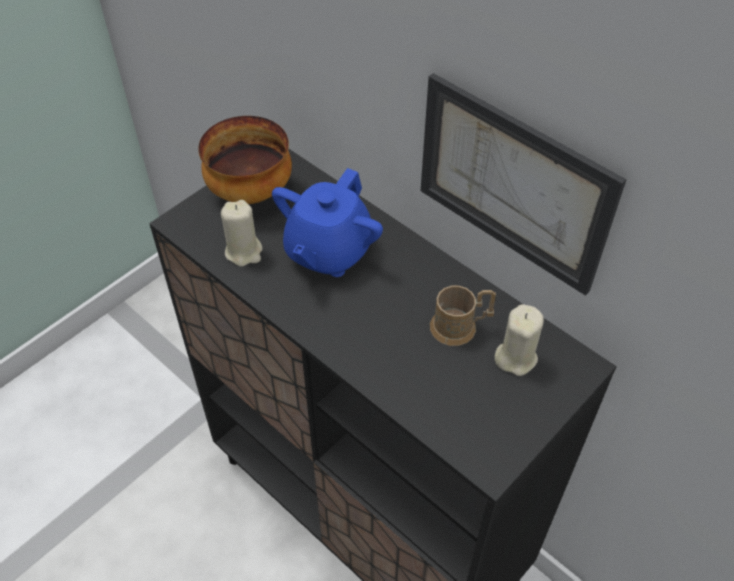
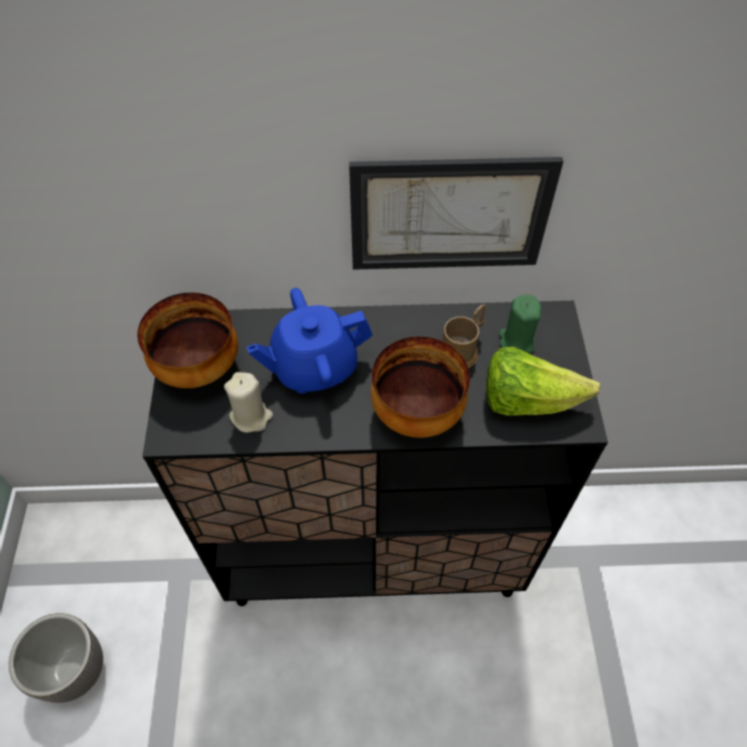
camera: 45 degrees left, 5 degrees up
(89, 404) = (74, 669): none -> planter
(328, 252) = (314, 367): blue teapot -> blue teapot turned 90 degrees clockwise
(363, 343) = (415, 412): none -> bowl
(465, 408) = (526, 400): none -> lettuce
(515, 357) = (516, 341): beige candle -> green candle

